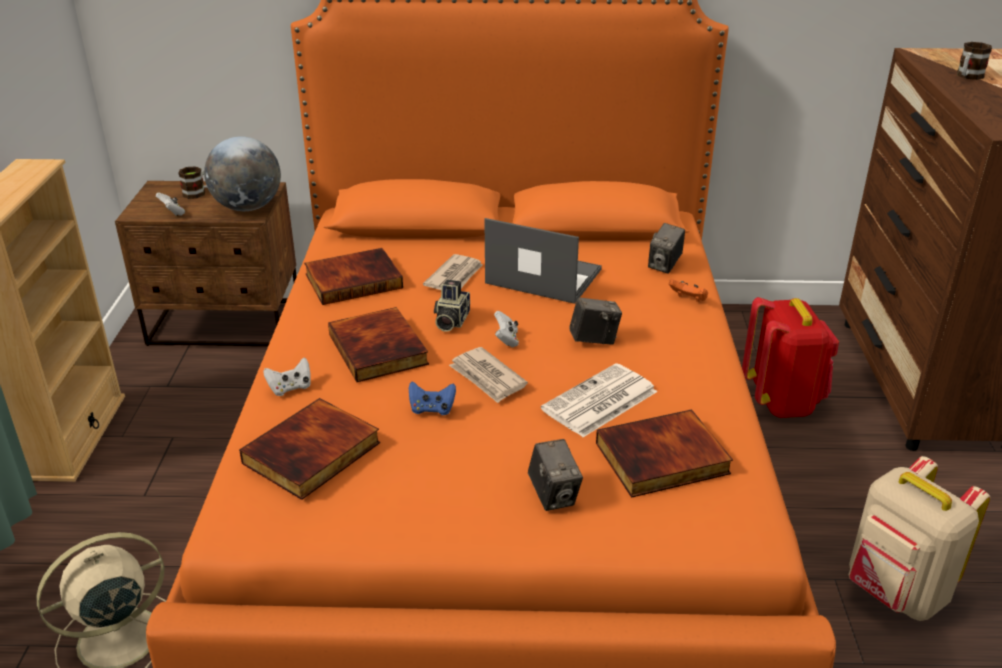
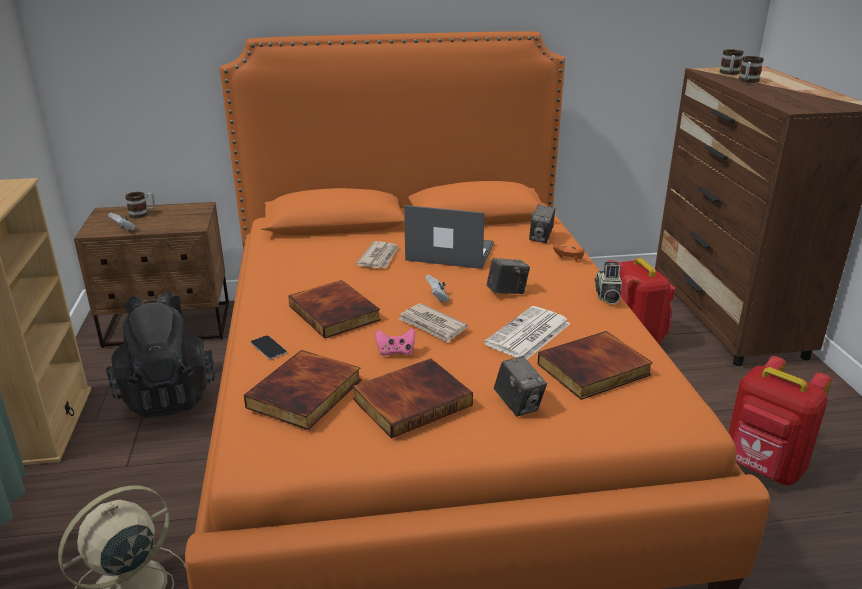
camera: 10 degrees left, 5 degrees down
(207, 413) = (168, 395): none -> black backpack
(247, 207) = (188, 221): globe -> none
(290, 388) = (268, 348): white game controller -> phone
(354, 280) = (296, 266): book -> book (411, 401)
(432, 409) = (395, 352): blue game controller -> pink game controller
(450, 321) = (387, 288): camera -> camera (607, 297)
(895, 593) = (762, 468): beige backpack -> red backpack
(950, 61) = (729, 73): none -> mug

